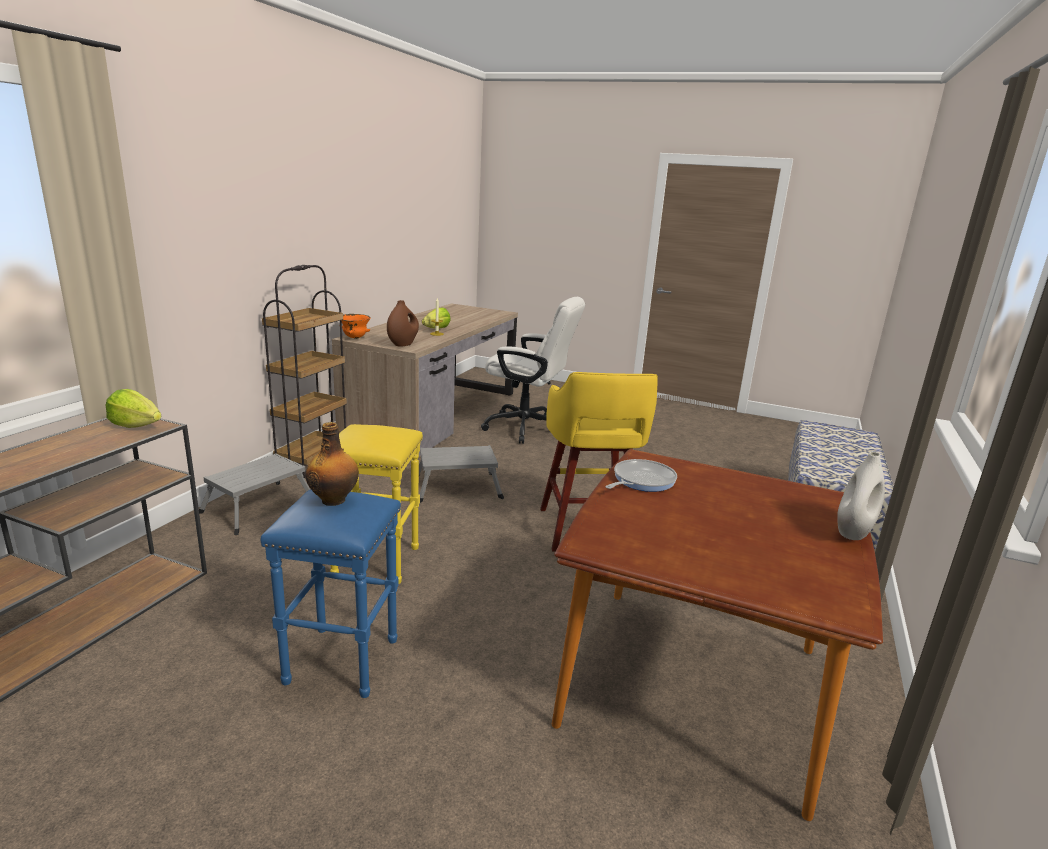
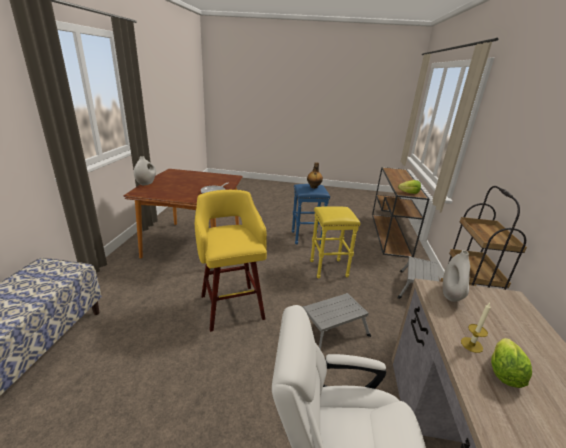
camera: 165 degrees right, 5 degrees up
(354, 338) = (510, 299): orange bowl -> none
(403, 344) = (451, 295): brown vase -> white vase

